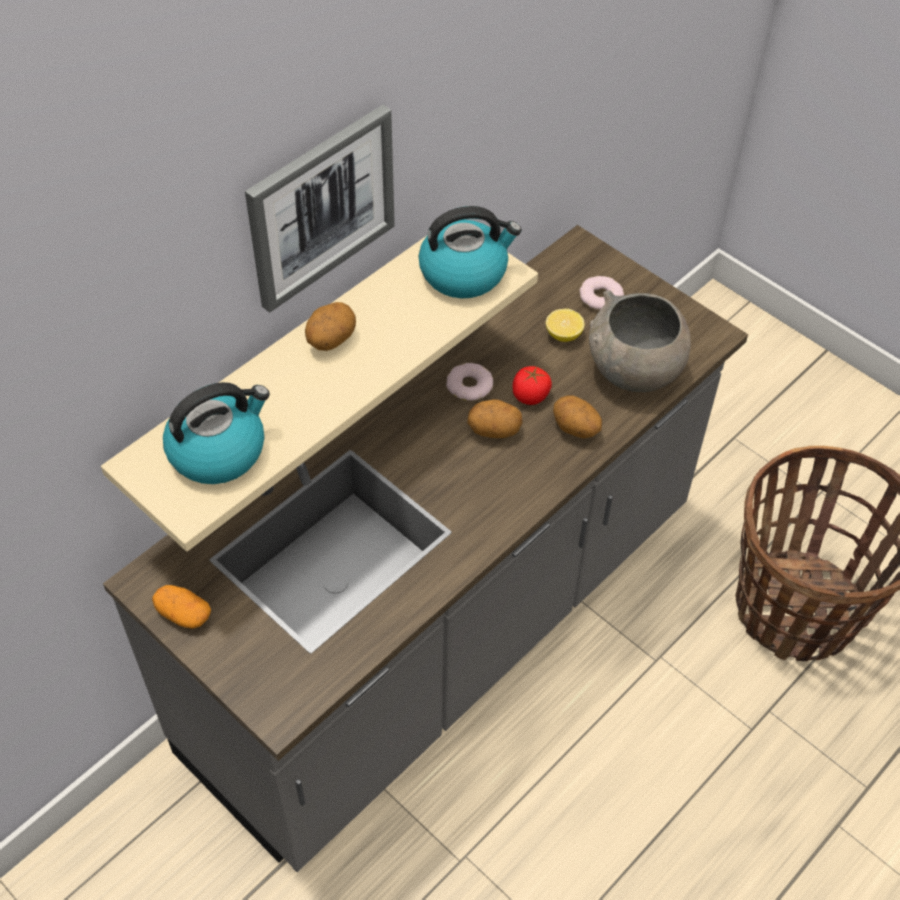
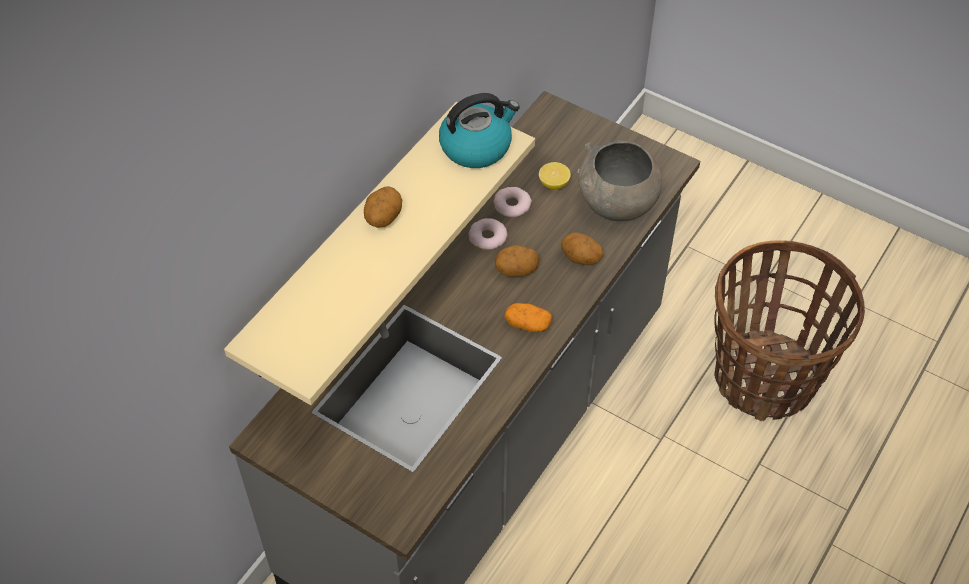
camera: 10 degrees left, 0 degrees up
(183, 614) = (302, 459): potato -> potato (527, 324)
(218, 450) = (316, 321): kettle -> none
(321, 207) = (366, 113): picture -> none
(530, 396) = (538, 237): tomato -> none
(600, 297) = (576, 148): donut -> donut (512, 205)

